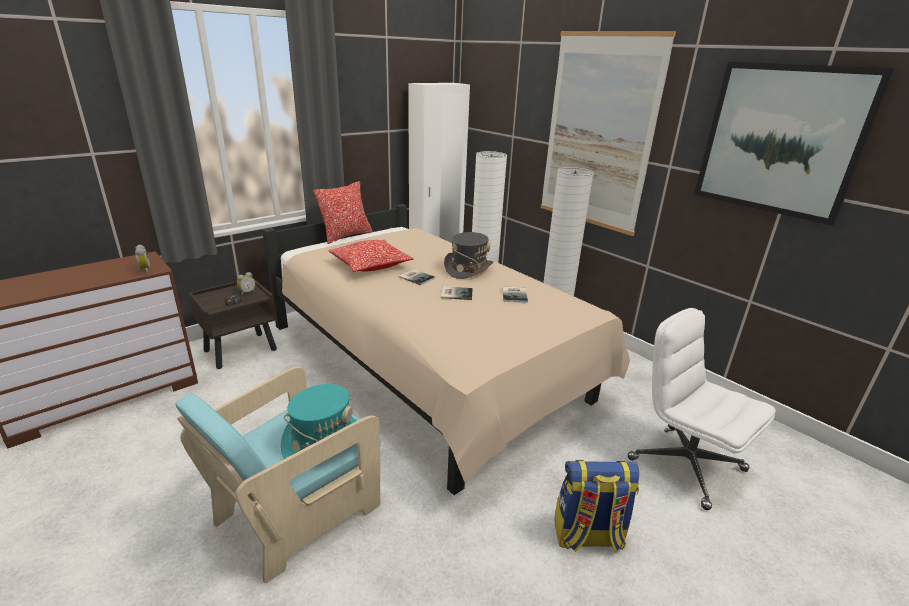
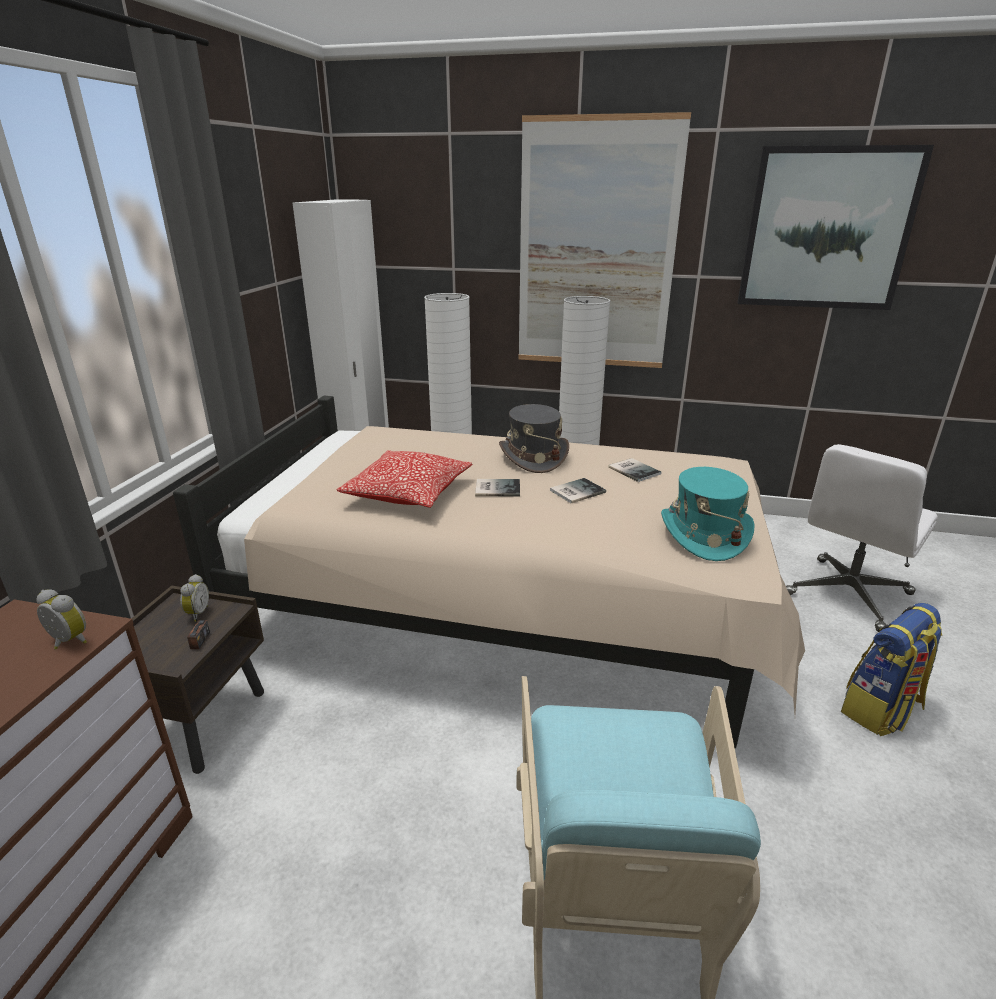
camera: 35 degrees left, 0 degrees up
(322, 439) = (652, 761): turquoise hat -> turquoise hat (703, 534)
(346, 236) = (287, 465): pillow -> none
(685, 463) = (848, 595): white office chair -> white office chair turned 60 degrees counterclockwise

